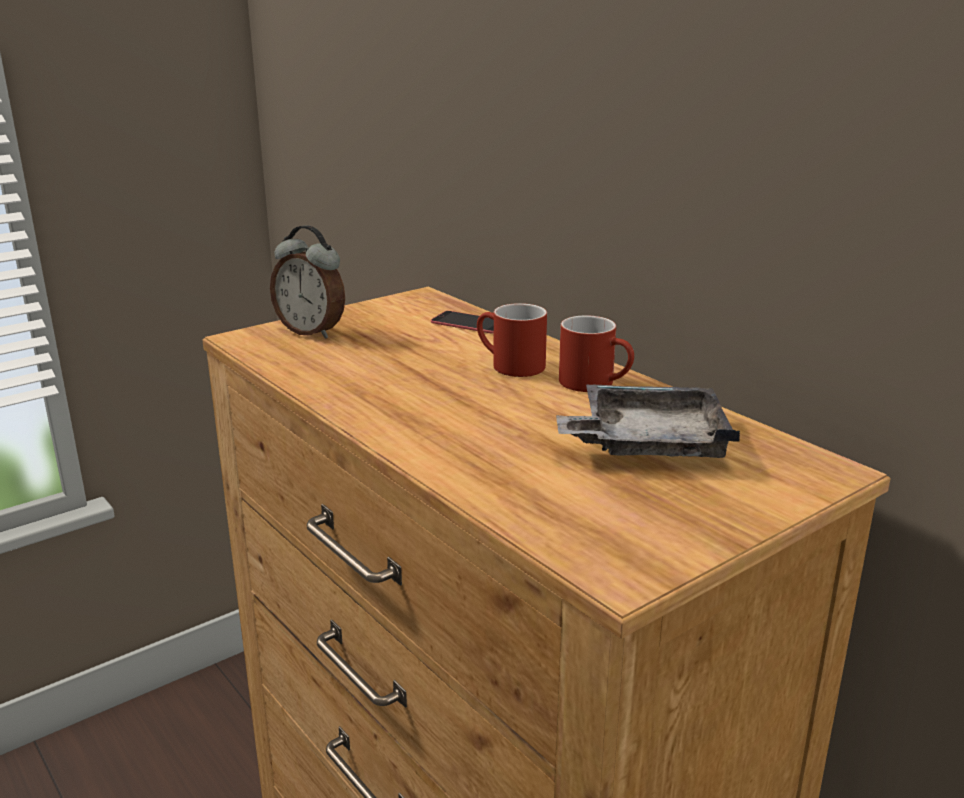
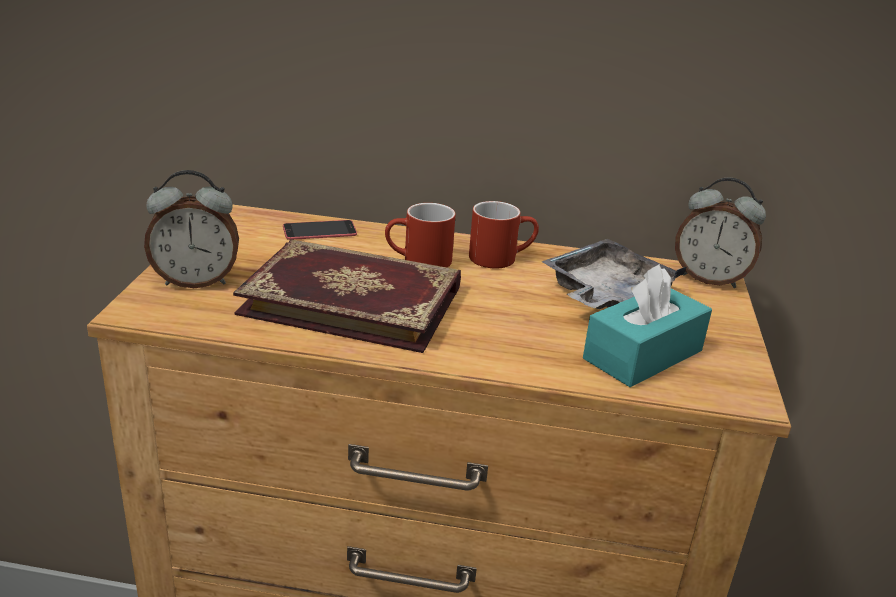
camera: 45 degrees left, 5 degrees up
(399, 375) = (353, 299): none -> book
(577, 500) = (643, 355): none -> turquoise tissue box
(814, 470) = (709, 279): none -> alarm clock

